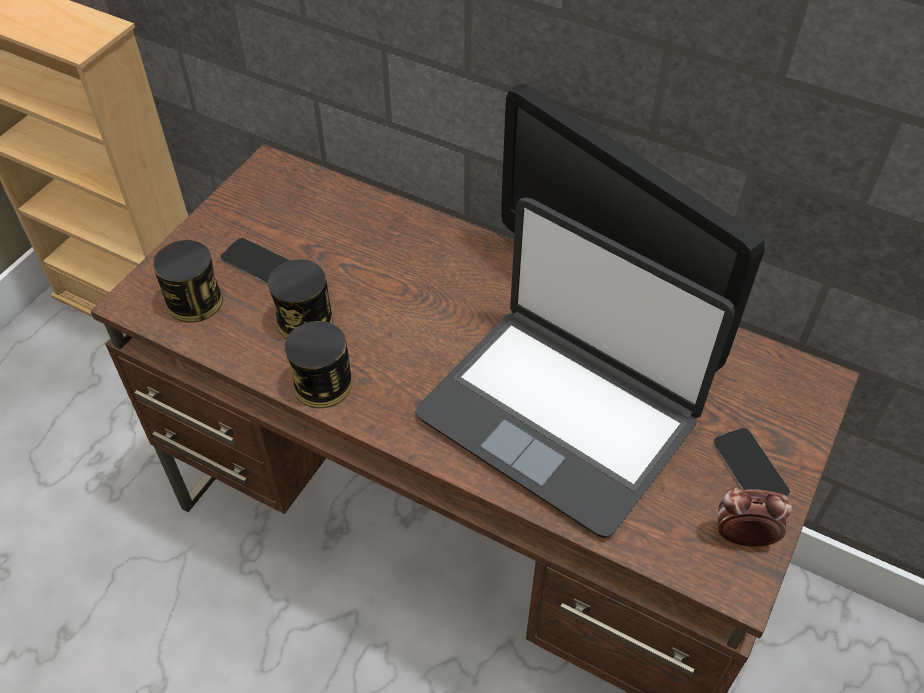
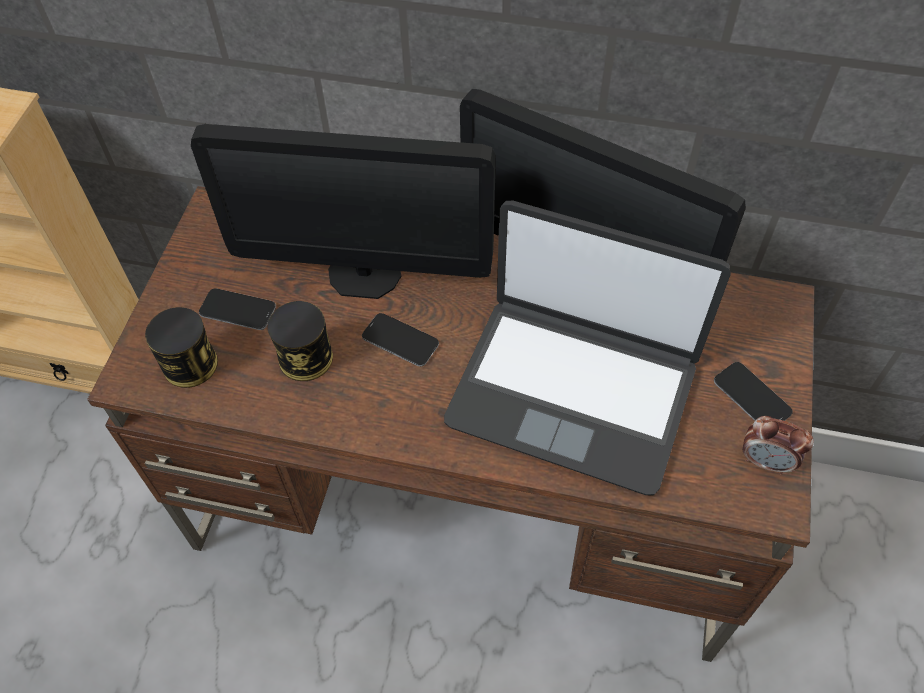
camera: 15 degrees left, 5 degrees up
(323, 384) = (345, 416): can -> none
(391, 256) = (364, 273): none -> monitor
(402, 326) = (400, 340): none -> phone
(742, 537) = (766, 461): alarm clock -> alarm clock turned 150 degrees counterclockwise

